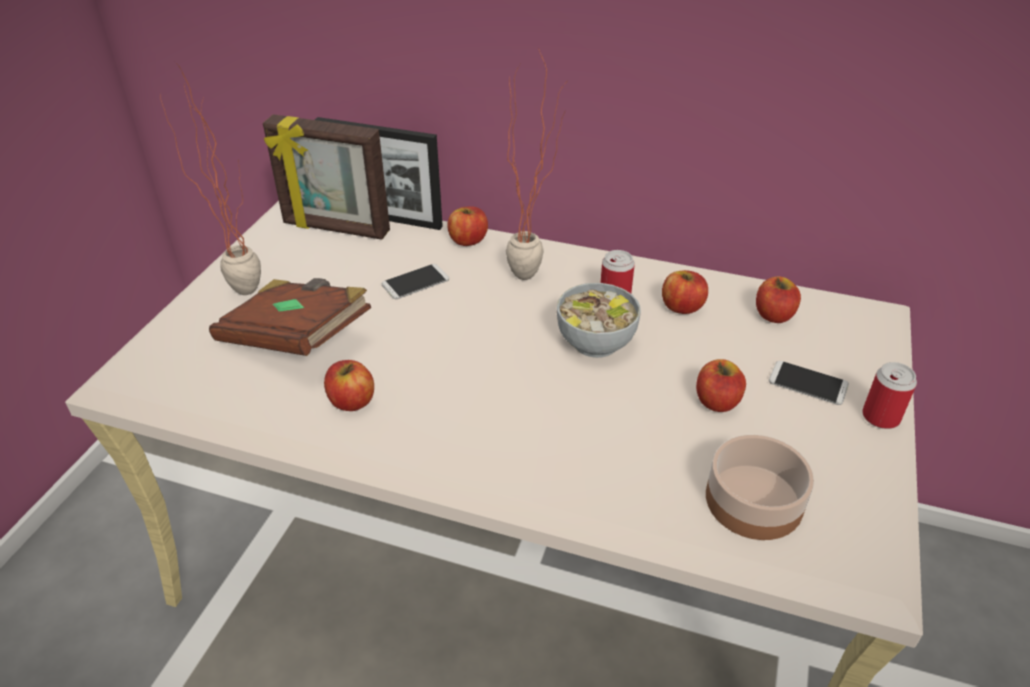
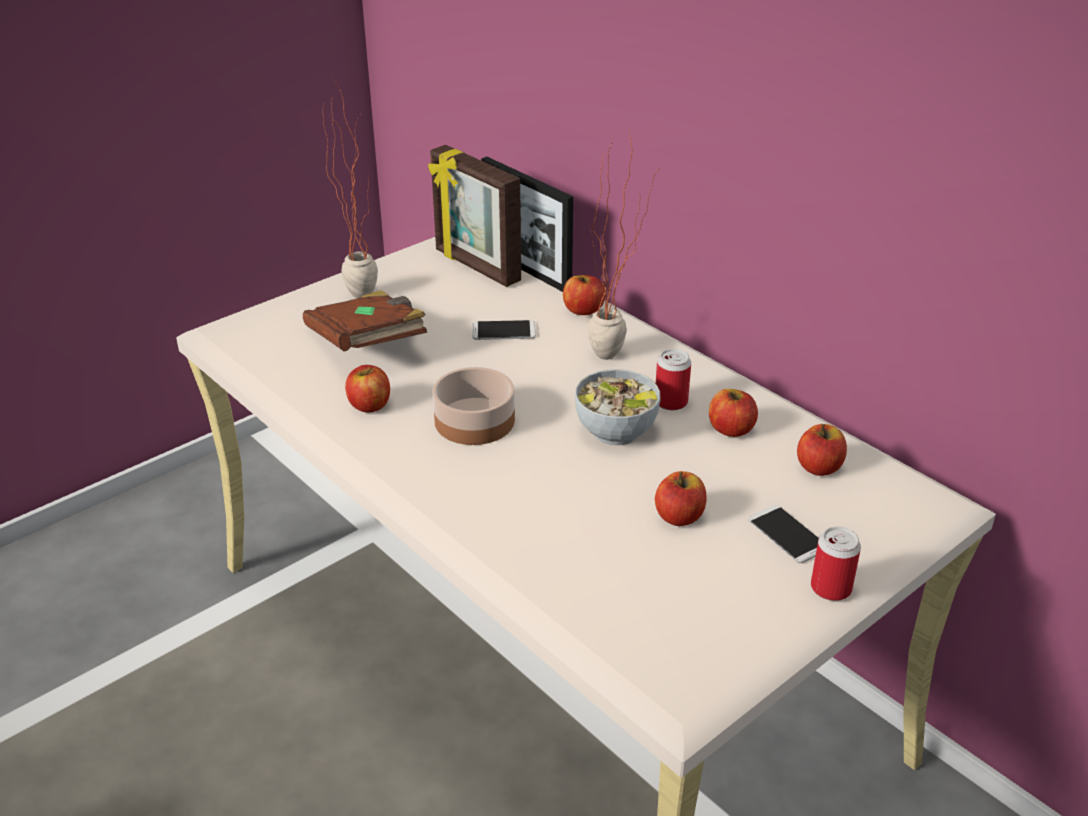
camera: 30 degrees right, 5 degrees down
(755, 500) = (630, 601): bowl -> bowl (476, 421)

